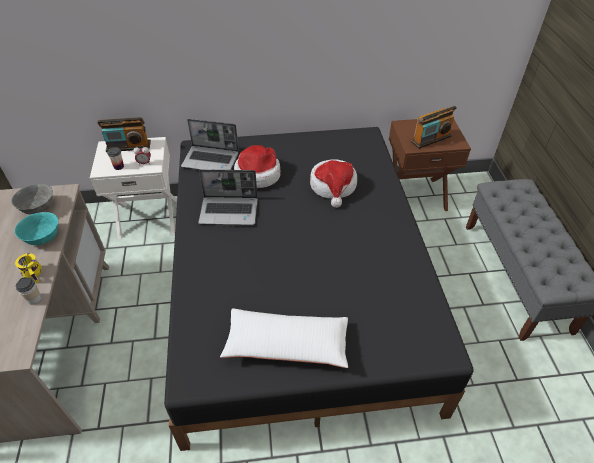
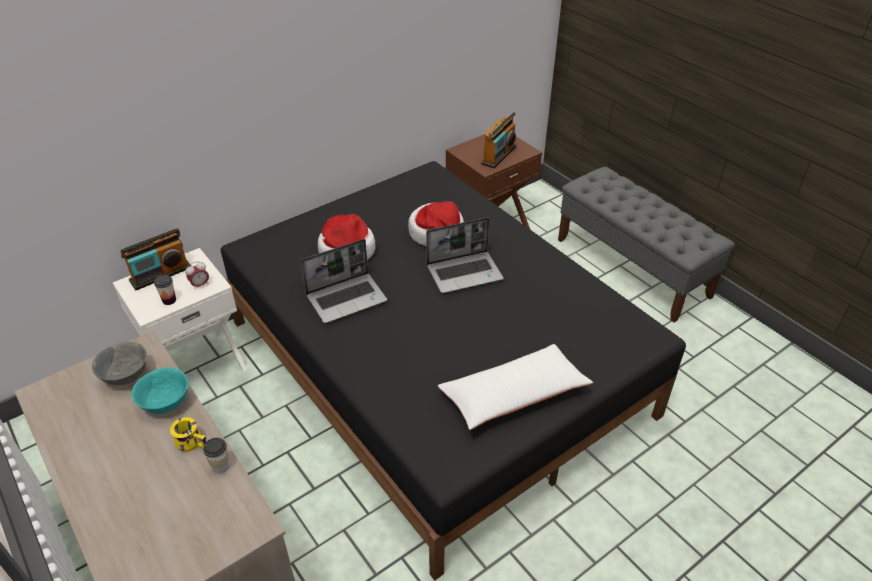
camera: 30 degrees left, 5 degrees down
(211, 160) = (278, 254): laptop -> laptop (465, 273)

